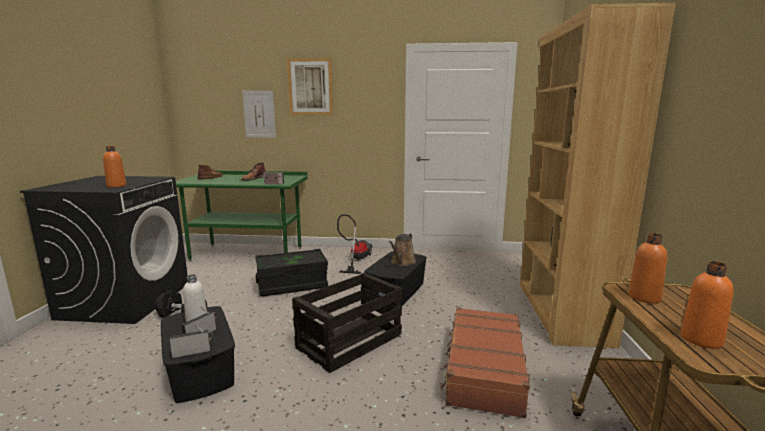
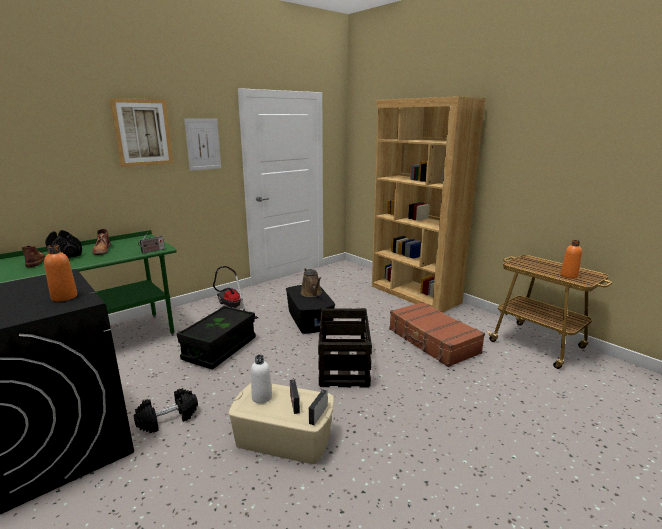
camera: 45 degrees left, 5 degrees up
(200, 370) = (284, 438): black storage box -> beige storage box
(233, 177) = (65, 254): none -> black dumbbell
(259, 114) = (77, 168): picture -> picture (203, 144)
(644, 297) = (525, 265): orange bottle -> none

